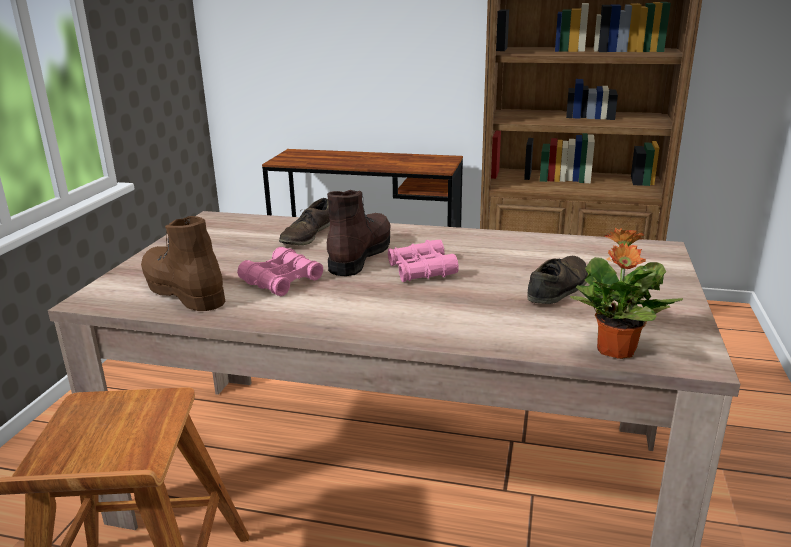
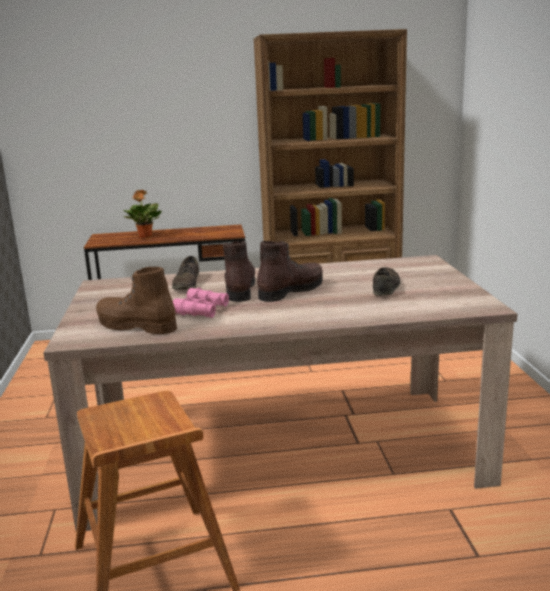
camera: 20 degrees left, 5 degrees down
(421, 270) = (291, 291): pink binoculars -> brown boot
(615, 351) = (444, 310): potted plant -> potted plant (145, 237)

